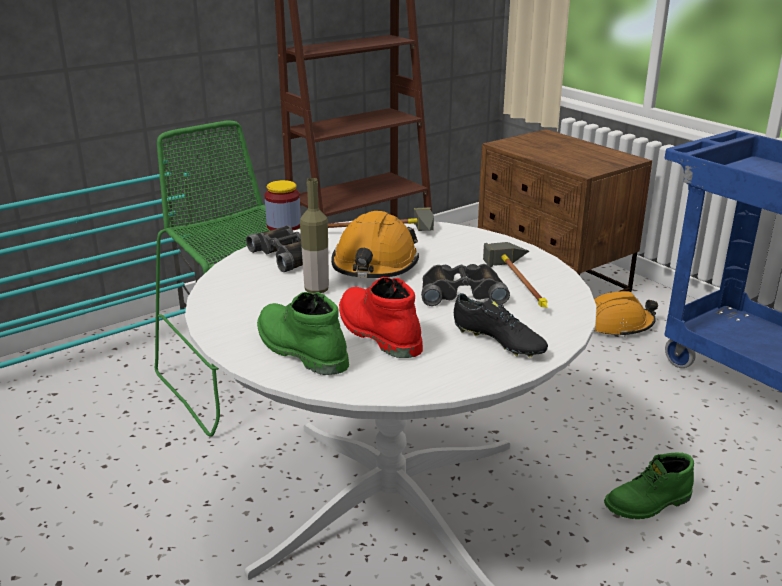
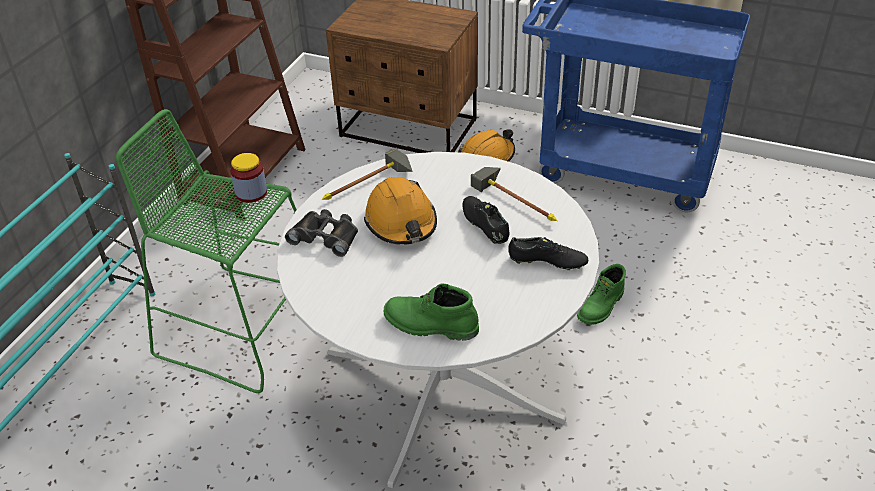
camera: 30 degrees left, 15 degrees up
(316, 290) = (384, 264): bottle -> none
(377, 332) = (465, 287): red boot -> none
(461, 292) = (485, 225): black binoculars -> black shoe

